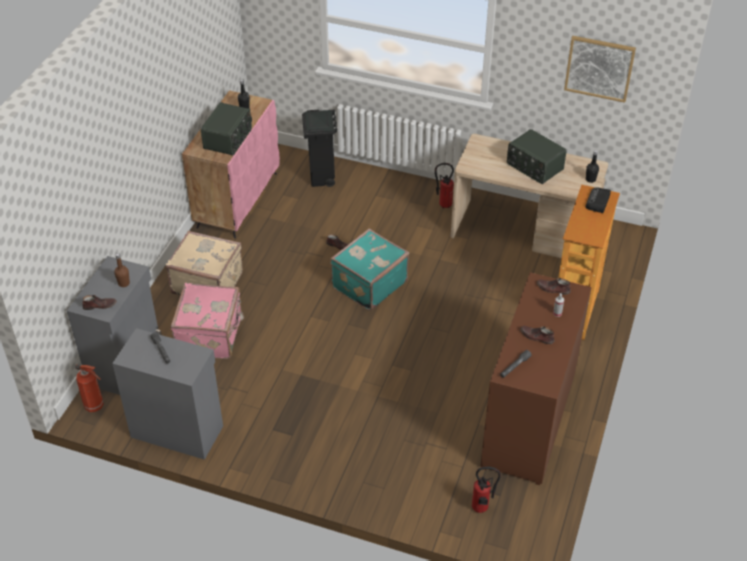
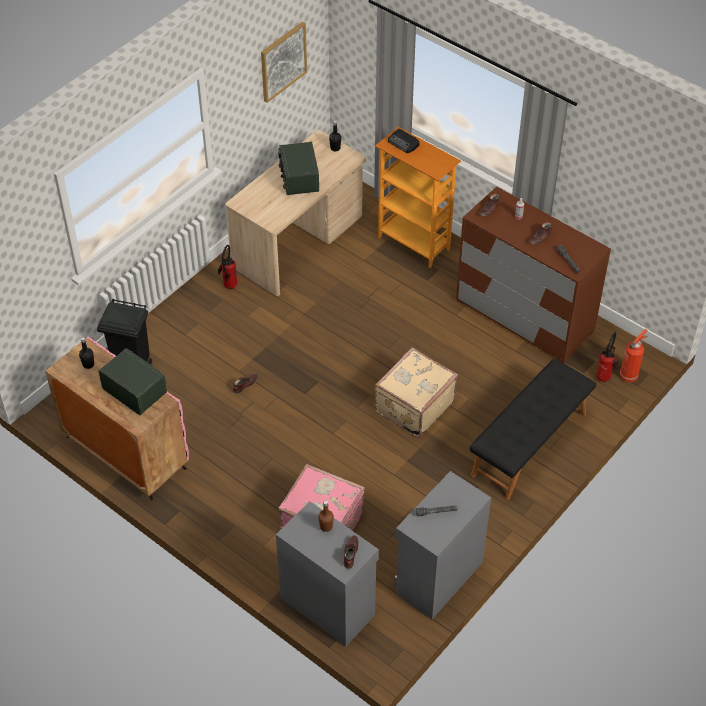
camera: 70 degrees left, 5 degrees up
(95, 406) = (378, 644): fire extinguisher -> fire extinguisher (629, 375)
(207, 282) = (242, 508): beige suitcase -> beige suitcase (413, 406)
(360, 464) = (530, 444): none -> black bench
(368, 284) = (310, 376): turquoise suitcase -> none
(534, 167) = (298, 178): radio -> radio turned 105 degrees clockwise

